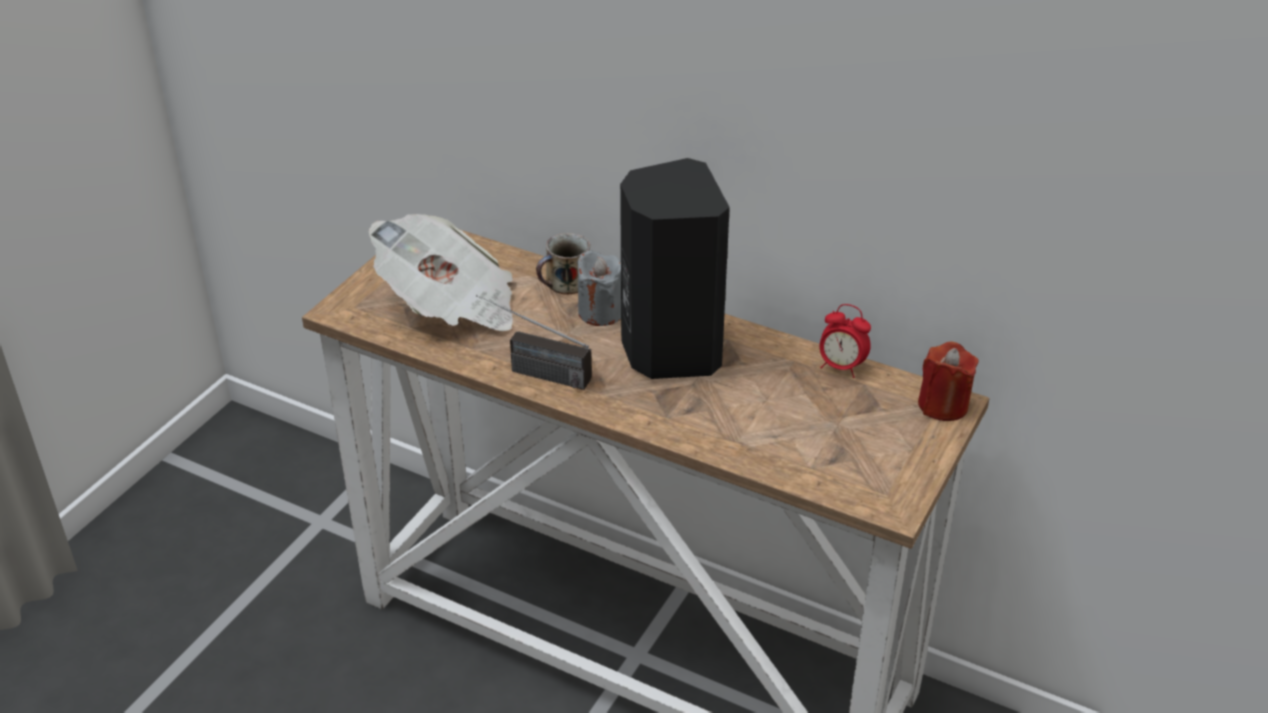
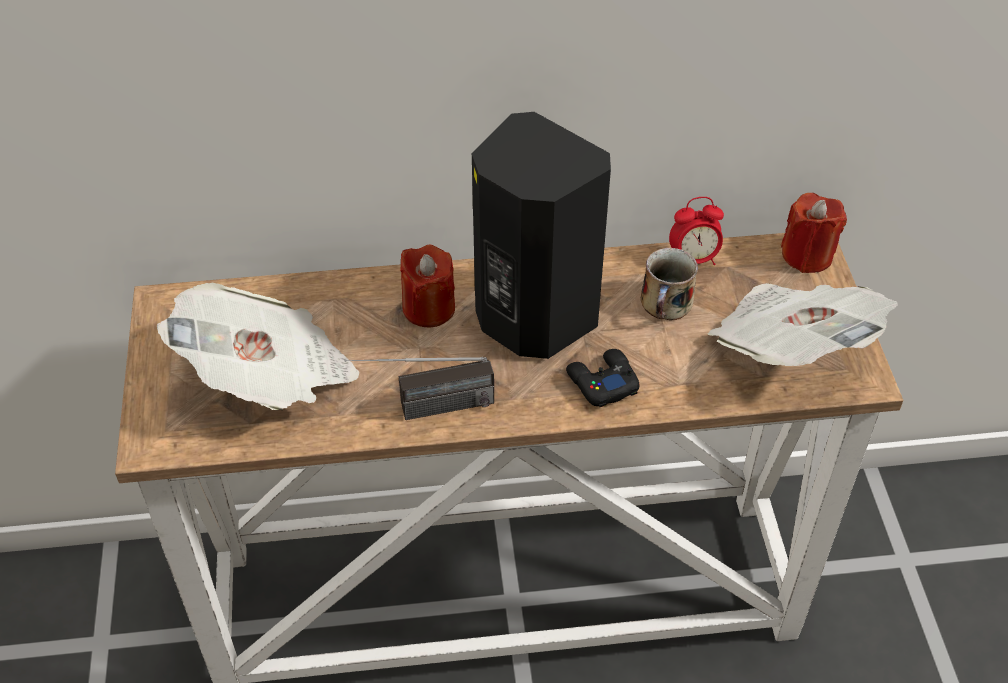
camera: 35 degrees left, 10 degrees up
(566, 282) = (363, 291): mug -> mug (666, 304)
(601, 312) = (428, 308): grey candle -> red candle
(677, 413) = (602, 382): none -> black game controller
(855, 460) = (791, 348): none -> newspaper

